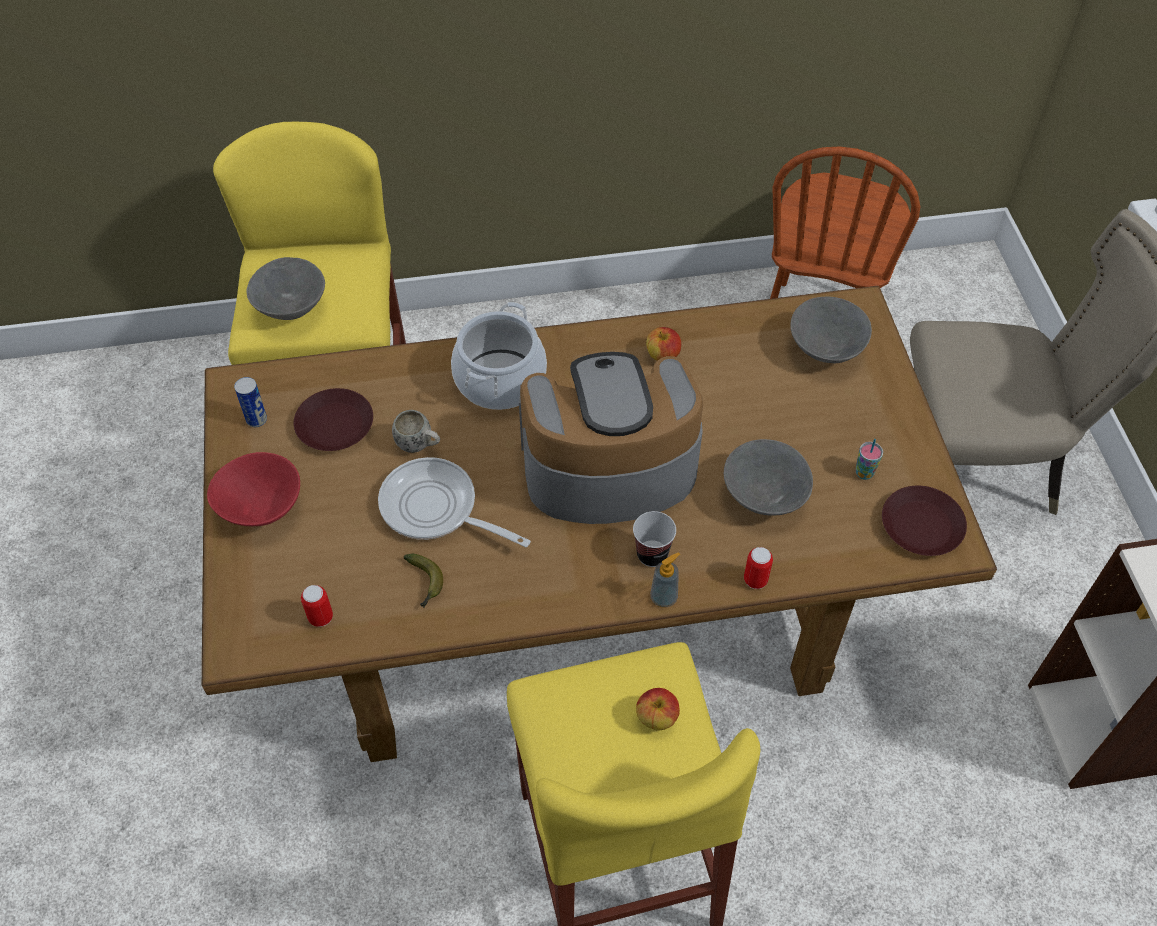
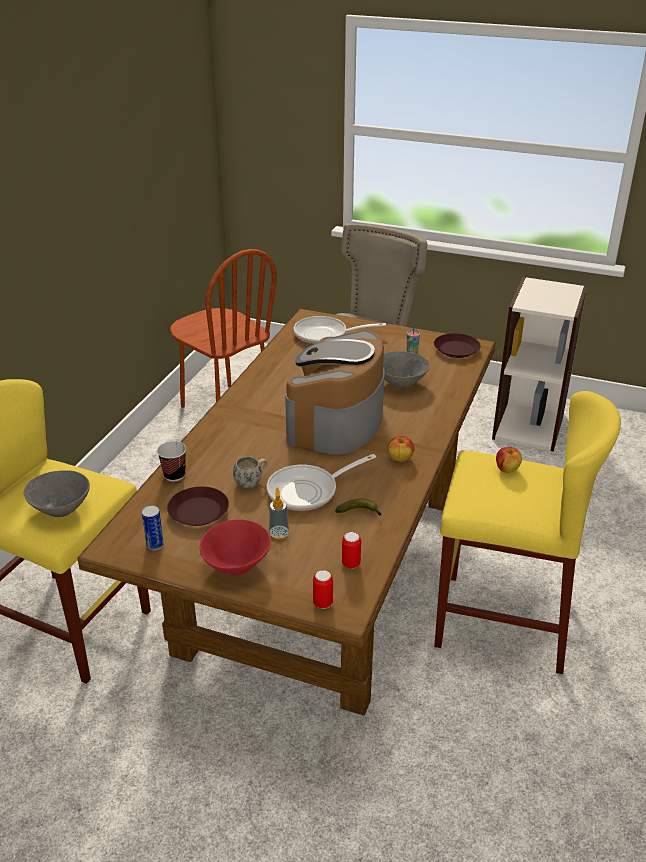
camera: 60 degrees left, 20 degrees down
(499, 380) = (233, 437): cooking pot -> none
(652, 554) = (408, 427): cup -> cup (174, 475)
(662, 356) = (276, 379): apple -> apple (400, 458)
(663, 597) = (439, 433): soap dispenser -> soap dispenser (279, 534)
(755, 580) = (450, 403): can -> can (323, 603)
(825, 350) = (325, 335): grey bowl -> frying pan

